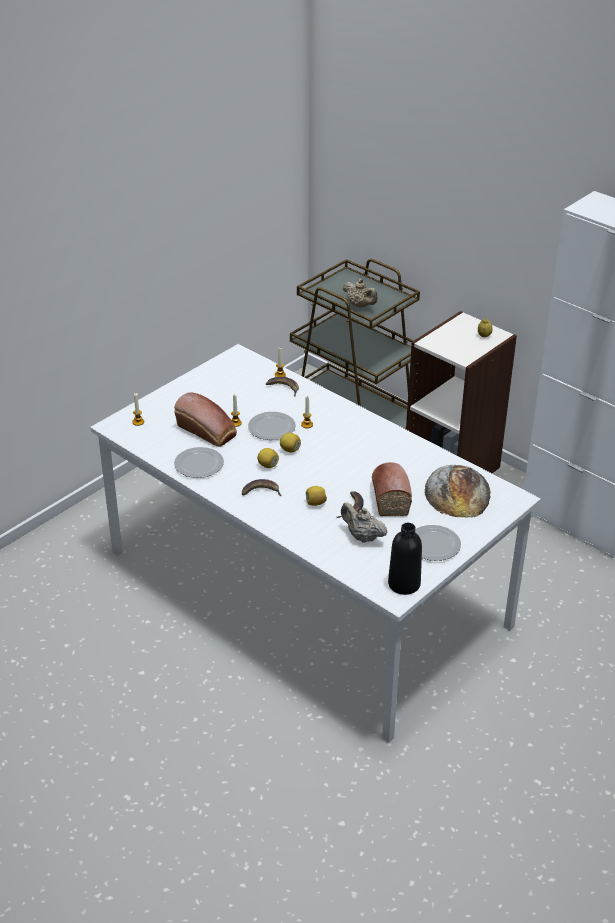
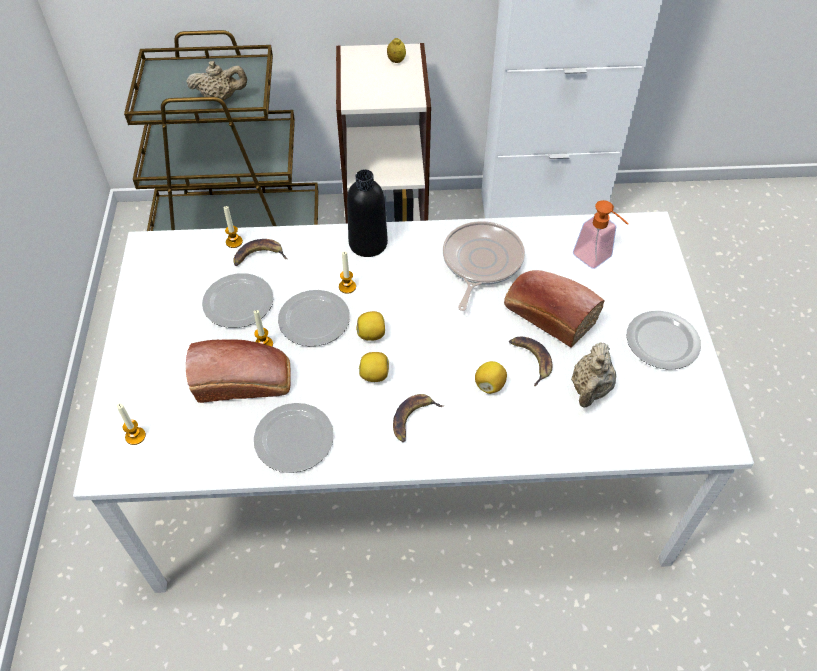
camera: 45 degrees left, 15 degrees up
(247, 401) = (238, 303): none -> plate
(362, 536) = (590, 389): beige teapot -> beige teapot turned 60 degrees counterclockwise
(390, 455) = (480, 262): none -> frying pan
(404, 584) = (703, 416): black bottle -> black bottle (368, 243)
(457, 492) = (597, 259): bread -> soap dispenser

